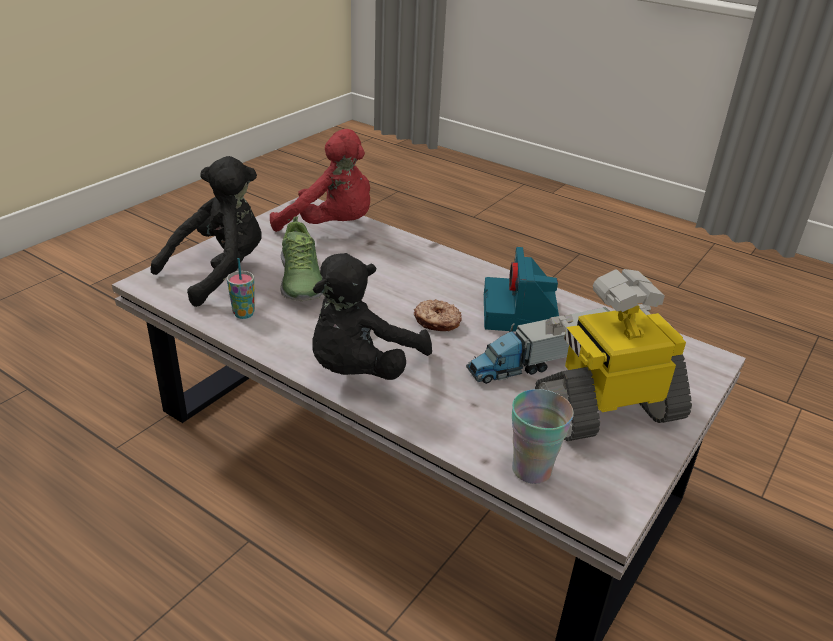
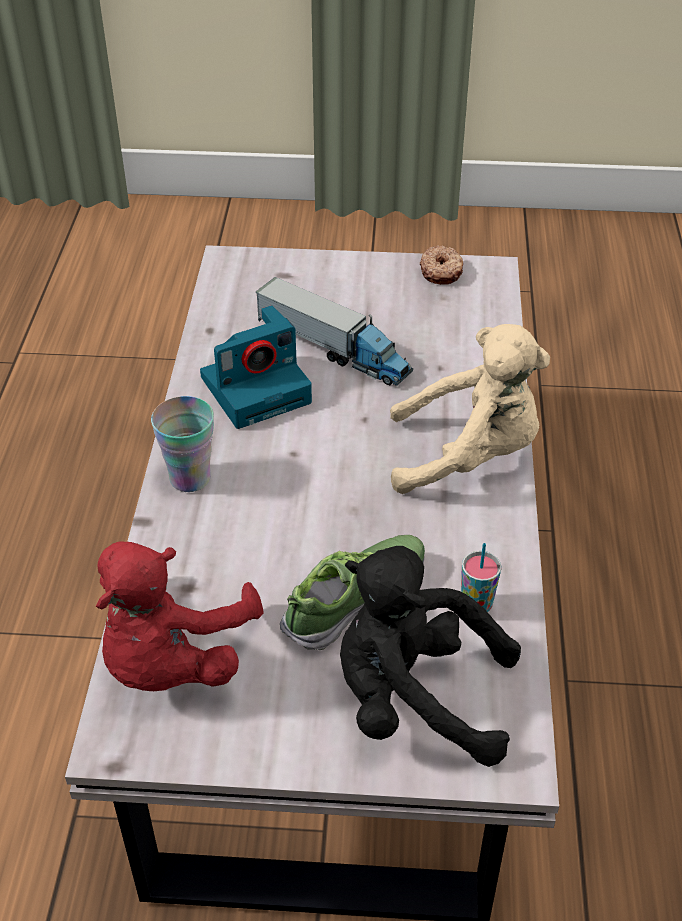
camera: 120 degrees left, 10 degrees up
(331, 227) = (173, 659): red plush toy -> red plush toy turned 150 degrees counterclockwise
(361, 369) = (468, 456): black plush toy -> beige plush toy
(437, 322) = (332, 441): donut -> donut (441, 271)
(531, 470) = (484, 314): cup -> cup (190, 478)
(607, 408) = (366, 298): toy robot -> none

